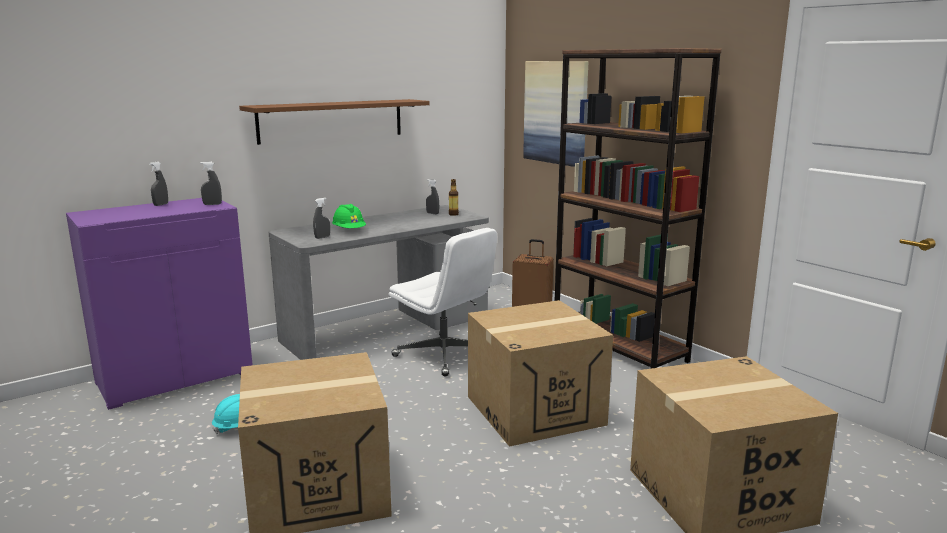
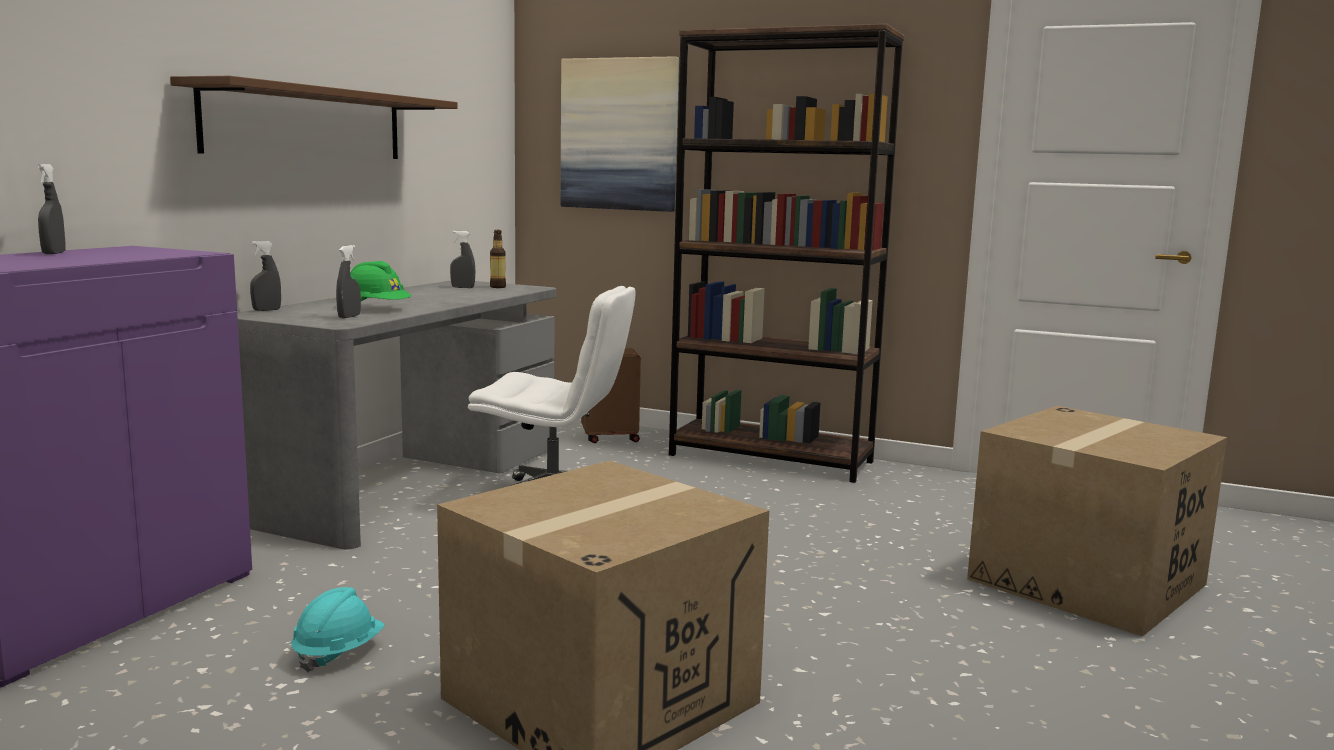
camera: 30 degrees left, 5 degrees down
(212, 204) = (169, 251): grey spray bottle -> grey spray bottle (266, 310)
(535, 410) = (769, 541): cardboard box -> none

